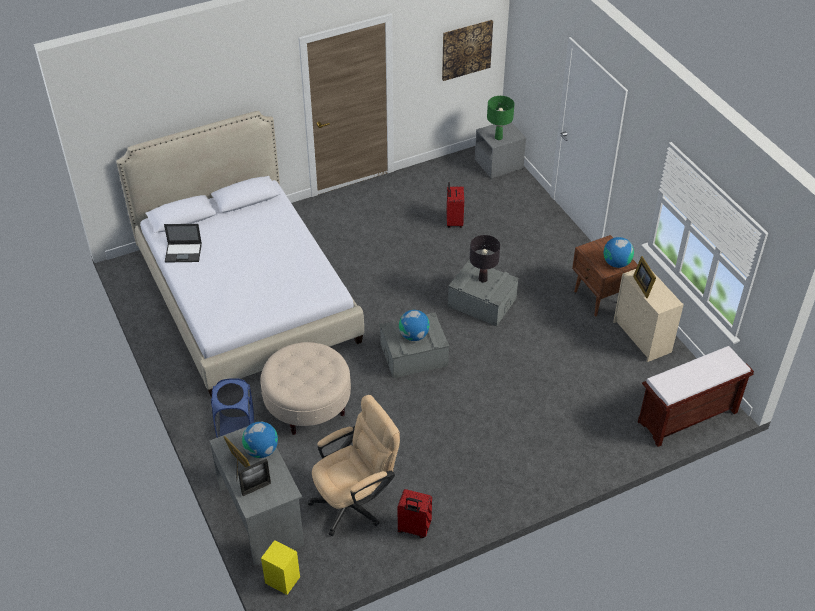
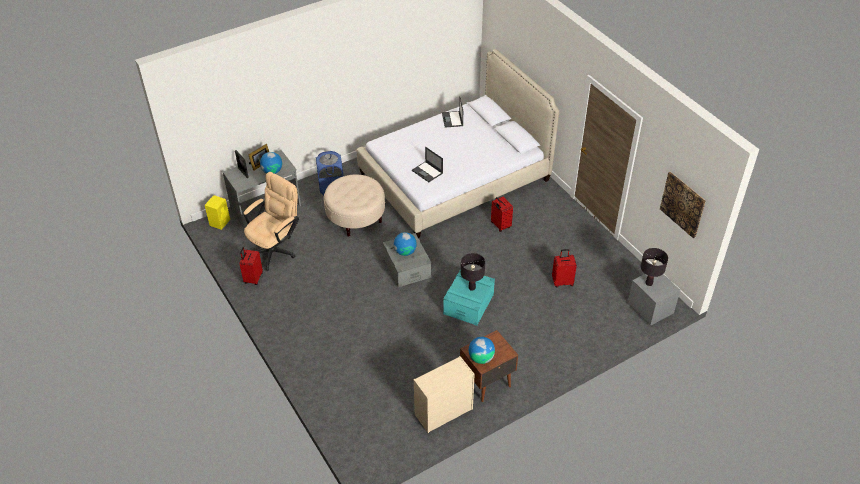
camera: 85 degrees right, 0 degrees up
(291, 285) = (427, 172): none -> laptop
(351, 262) = (500, 225): none -> red suitcase
(355, 501) = (276, 248): beige office chair -> beige office chair turned 105 degrees counterclockwise
(482, 302) = (468, 304): grey storage box -> turquoise storage box
(498, 138) = (649, 283): green table lamp -> black table lamp
(643, 285) = (447, 370): picture frame -> none
(686, 418) = (354, 440): brown bench -> none

